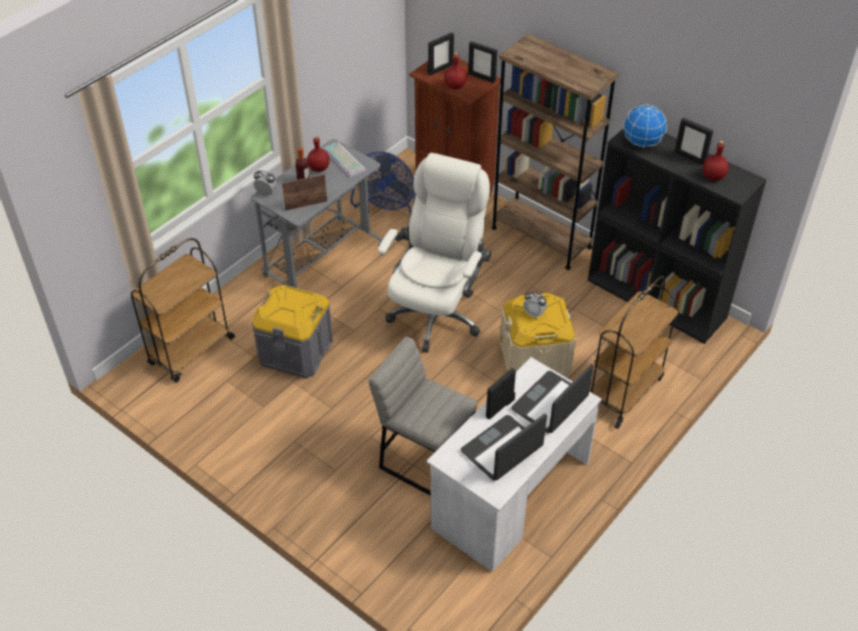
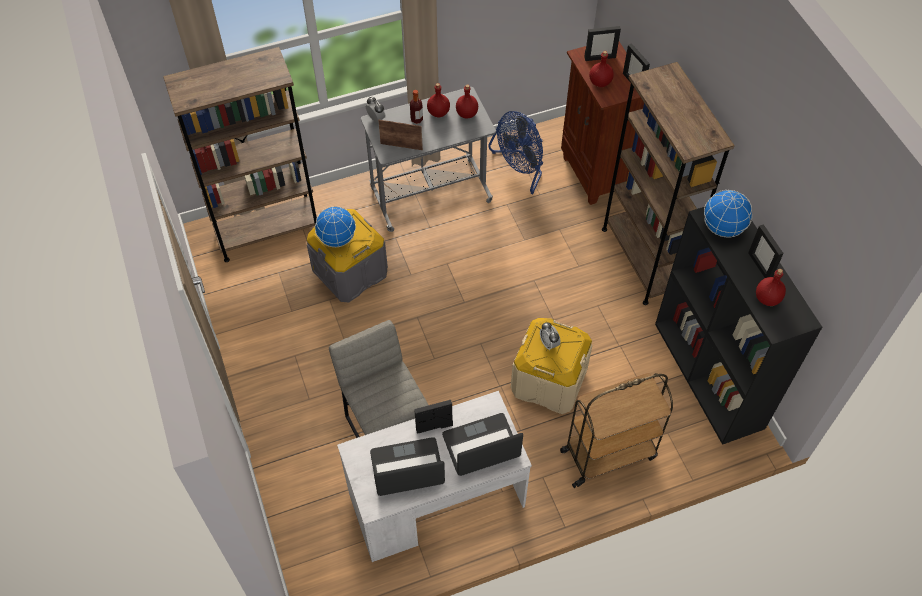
camera: 30 degrees right, 10 degrees up
(190, 351) = (267, 232): brown cart -> brown bookcase
(286, 312) = (337, 239): none -> globe
(345, 160) = (467, 114): keyboard -> red bottle
(436, 315) = (491, 294): white office chair -> none

